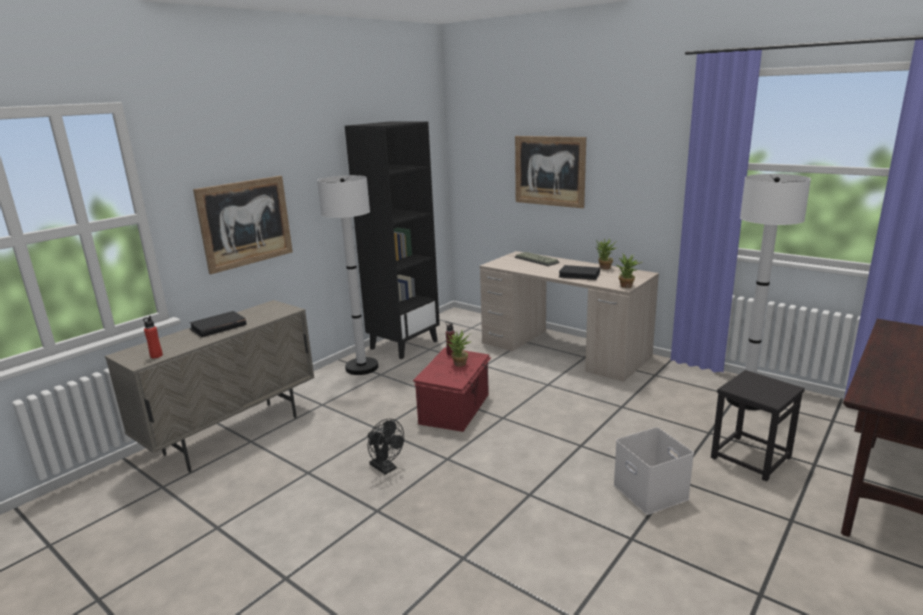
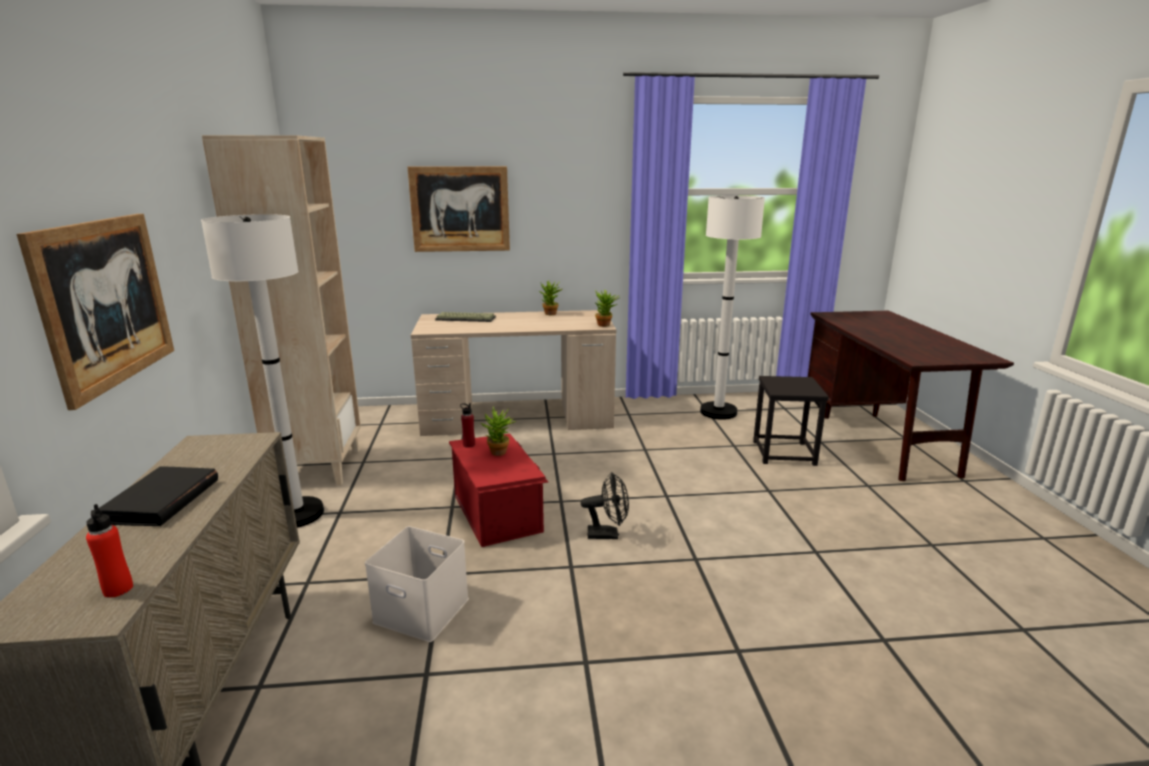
camera: 45 degrees left, 0 degrees up
(386, 468) = (521, 612): black fan -> black fan (608, 534)
(404, 344) = (318, 467): black bookcase -> beige bookcase
(579, 275) = (541, 324): black book -> none
(652, 492) = (771, 508): white storage box -> white storage box (424, 609)

